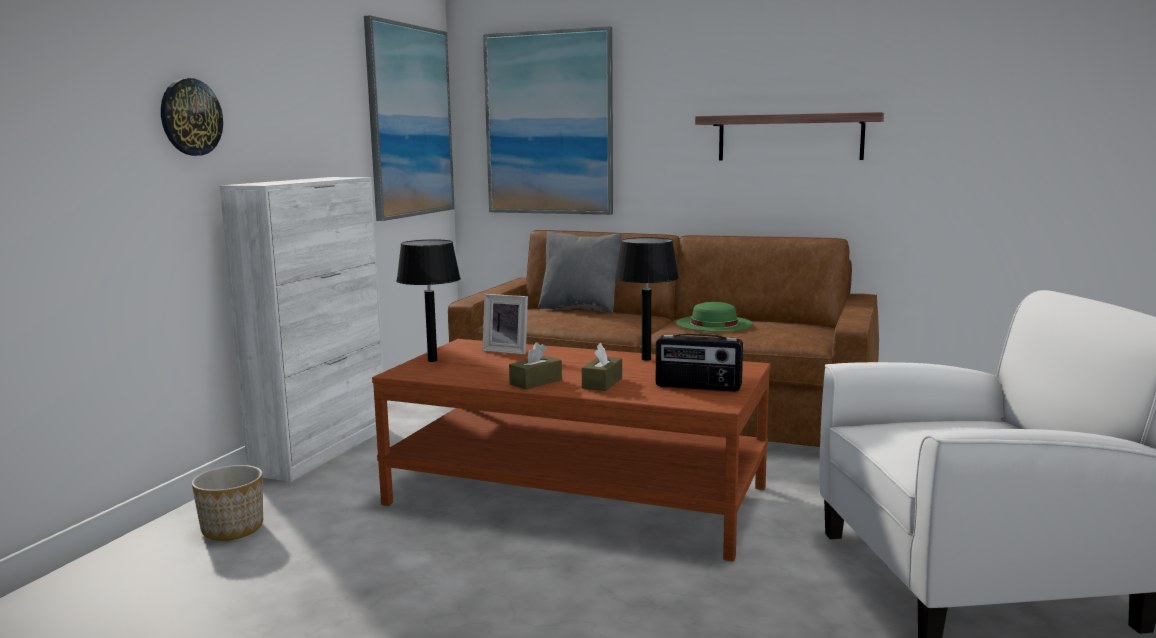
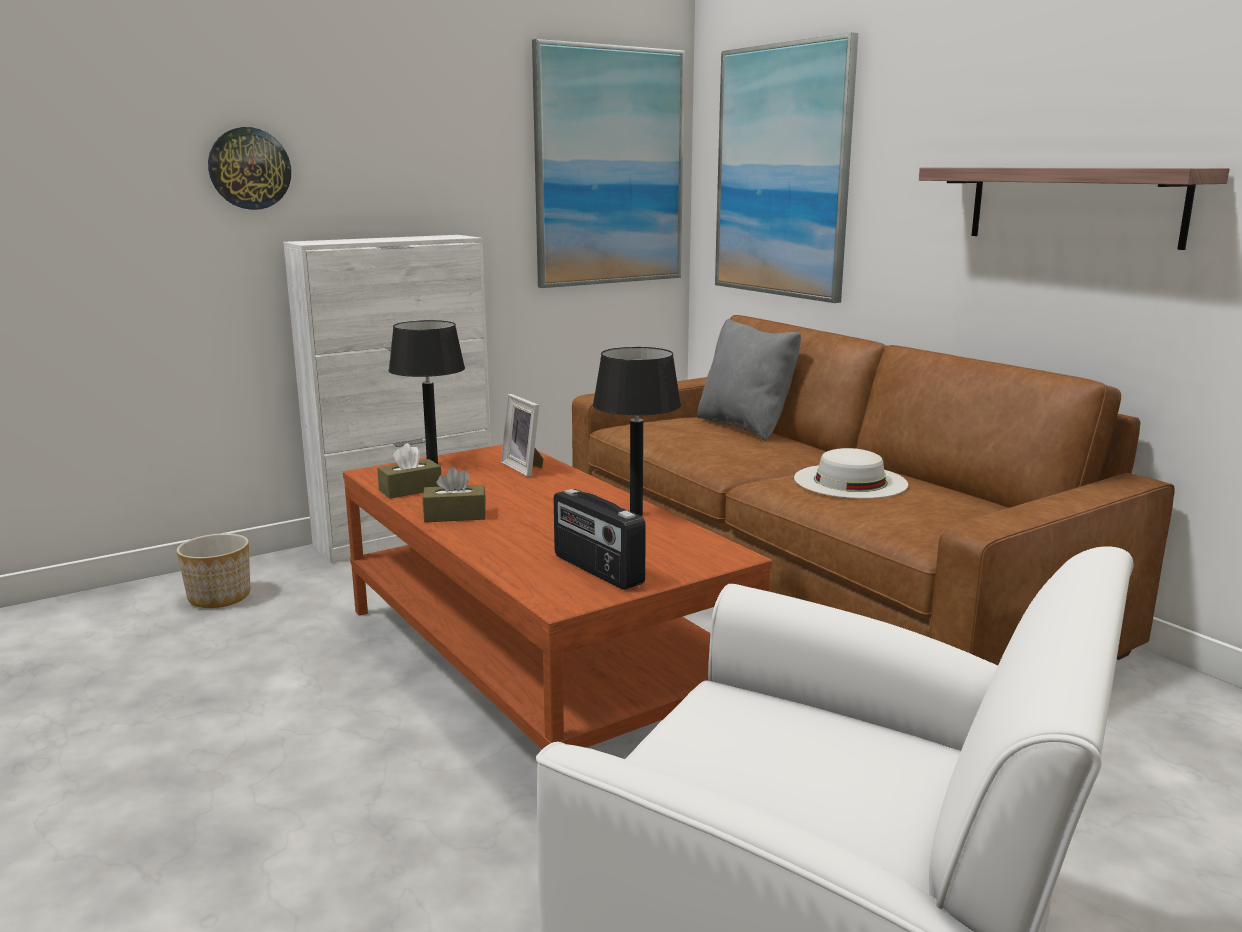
camera: 35 degrees right, 5 degrees up
(602, 383) = (512, 535): brown tissue box -> brown tissue box (410, 490)
(714, 323) = (850, 481): green hat -> white hat

